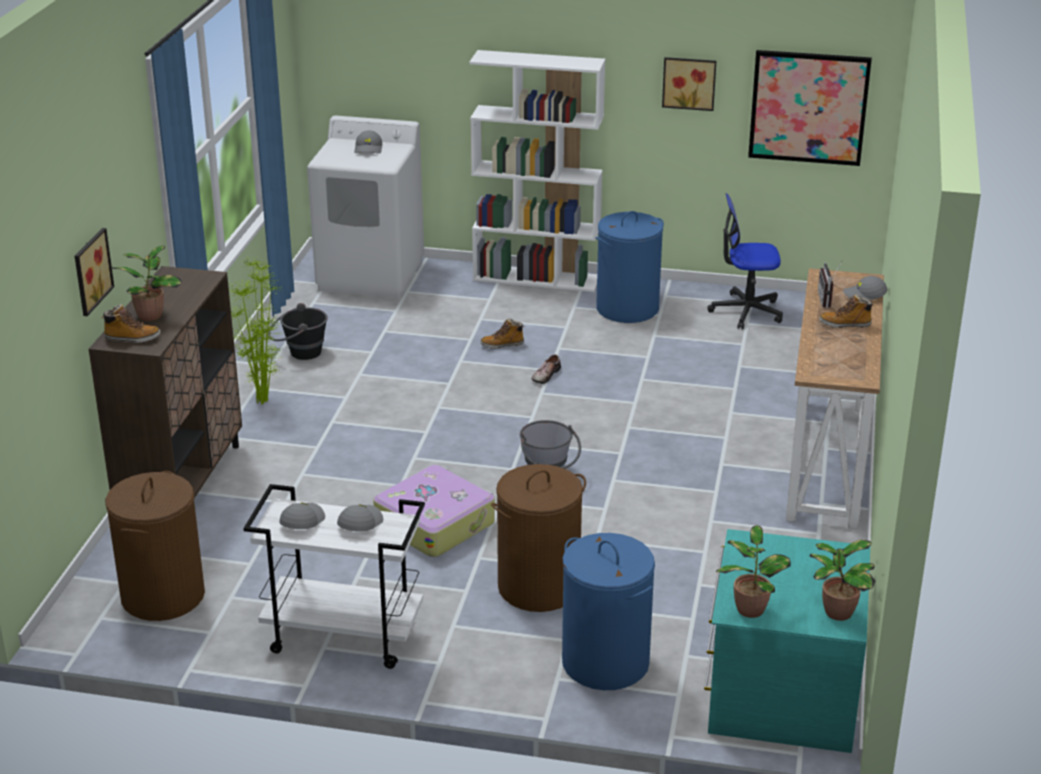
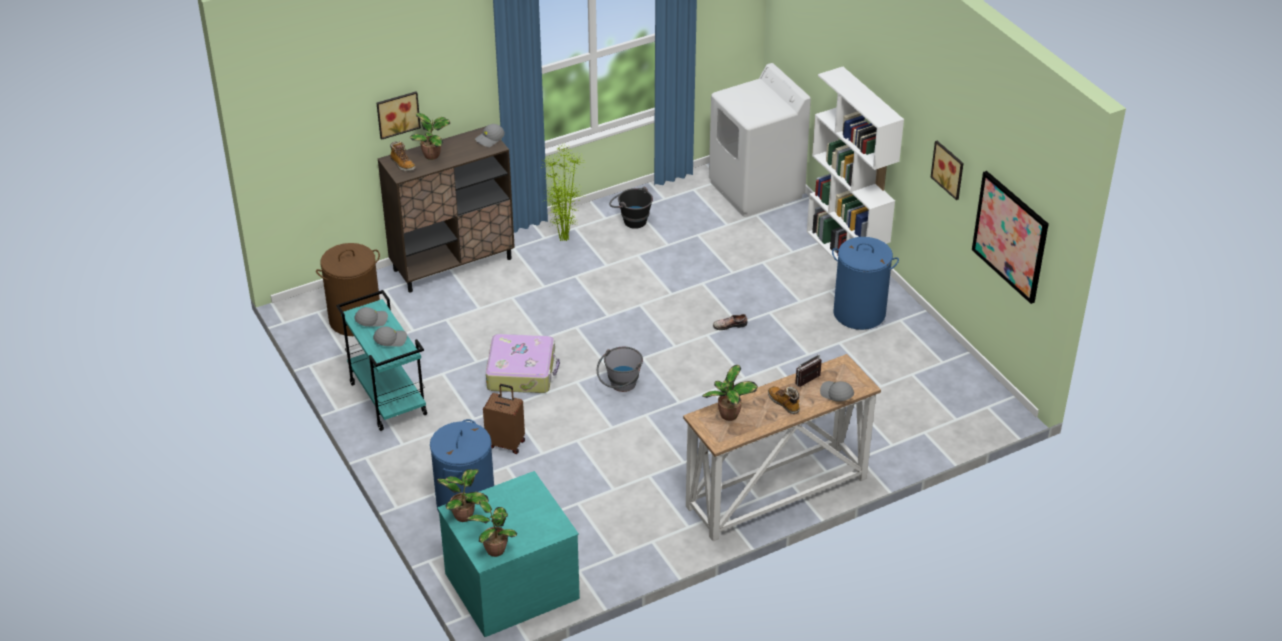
camera: 50 degrees right, 10 degrees up
(341, 637) = (387, 399): white cart -> turquoise cart
(369, 149) = (764, 101): grey cap -> grey cap (490, 139)
(502, 345) = (743, 288): boot -> none
(538, 587) = (506, 443): brown laundry basket -> brown suitcase
(746, 311) = (928, 366): office chair -> none
(828, 358) = (728, 416): none -> potted plant

